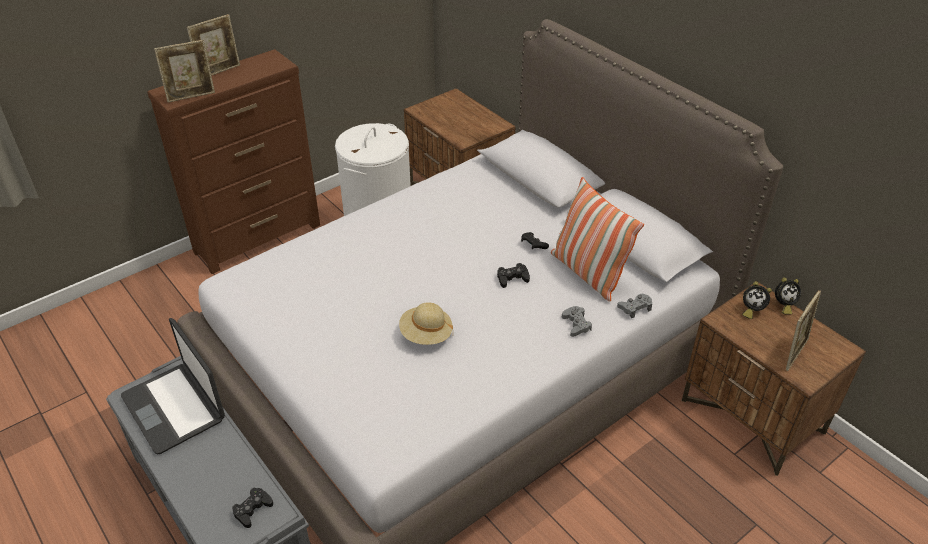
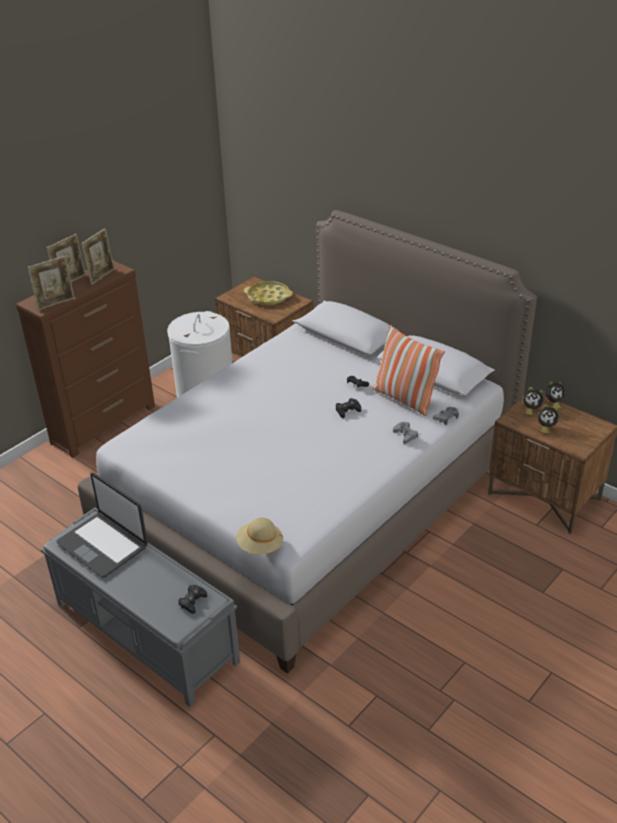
camera: 10 degrees left, 5 degrees down
(426, 335) = (293, 458): beige hat -> beige hat (260, 546)
(465, 115) = (268, 297): none -> yellow tray
(766, 339) = (545, 428): none -> alarm clock
(794, 353) = (568, 434): picture frame -> picture frame (102, 276)

